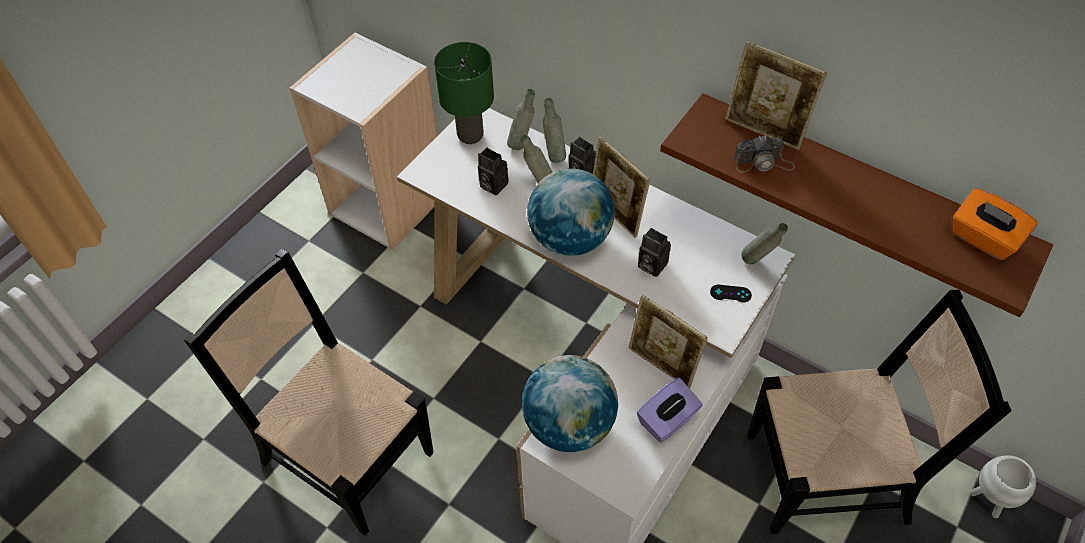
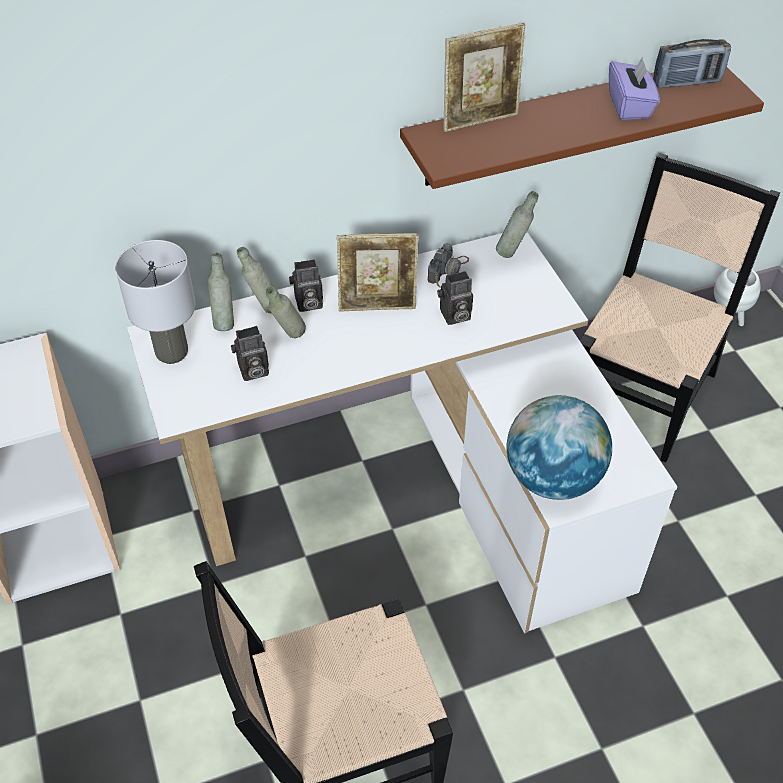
camera: 55 degrees left, 5 degrees down
(470, 137) = (173, 354): green table lamp -> white table lamp
(570, 238) = (373, 351): globe -> none
(661, 366) = (543, 381): picture frame -> none
(667, 420) = (600, 409): purple tissue box -> purple tissue box (629, 106)
(730, 293) = (529, 285): black game controller -> none
(763, 163) = (513, 138): camera -> camera (448, 270)
(983, 238) = (686, 82): orange tissue box -> radio

